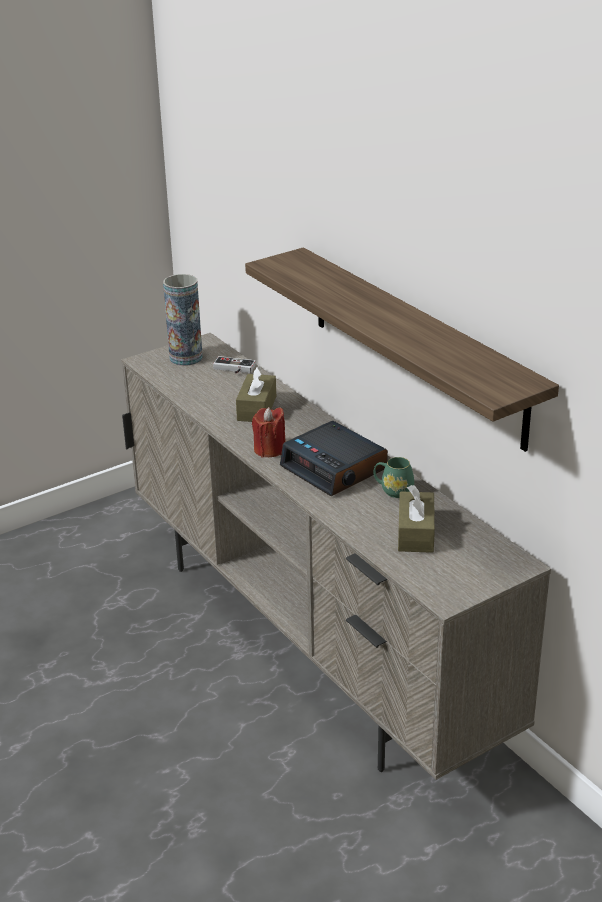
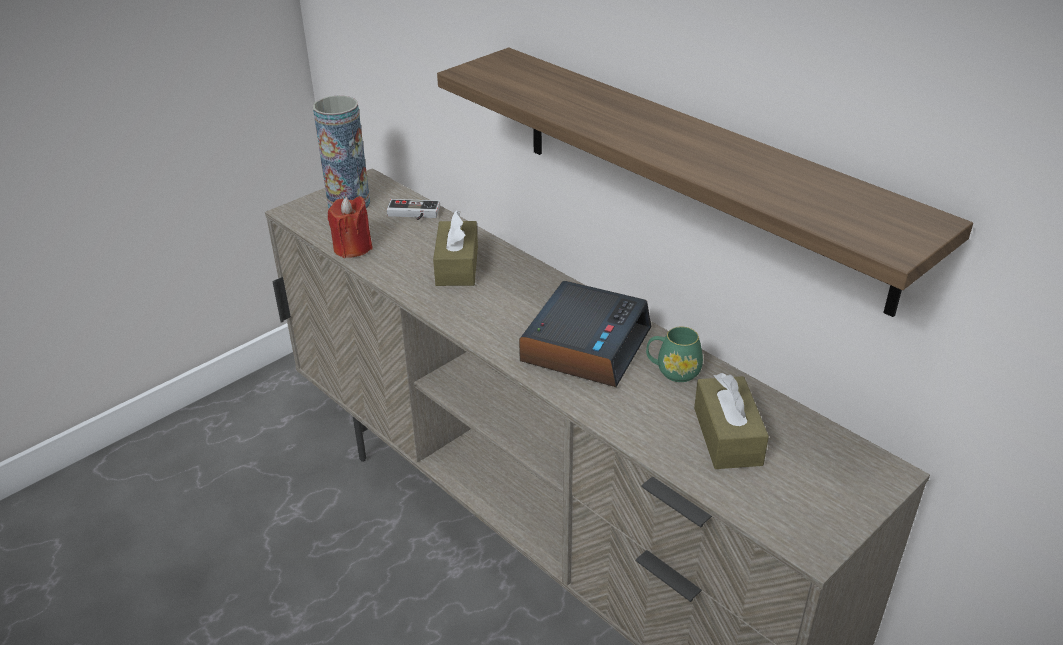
camera: 10 degrees left, 5 degrees up
(270, 449) = (490, 324): red candle -> red candle (352, 248)
(335, 468) = (585, 345): alarm clock -> alarm clock turned 105 degrees counterclockwise

